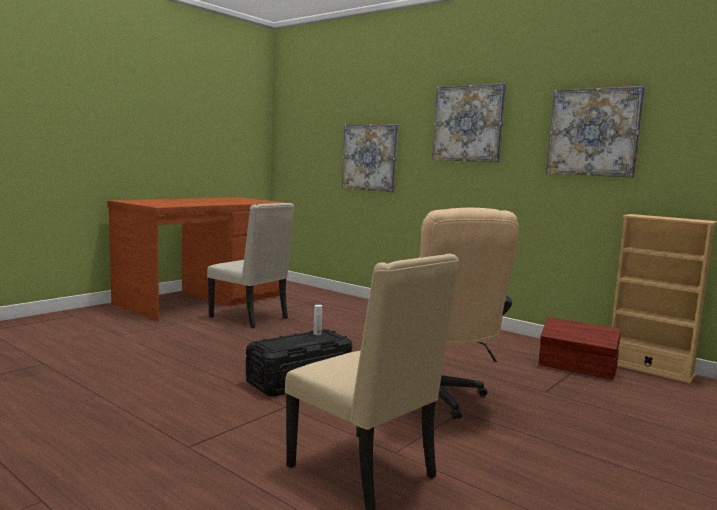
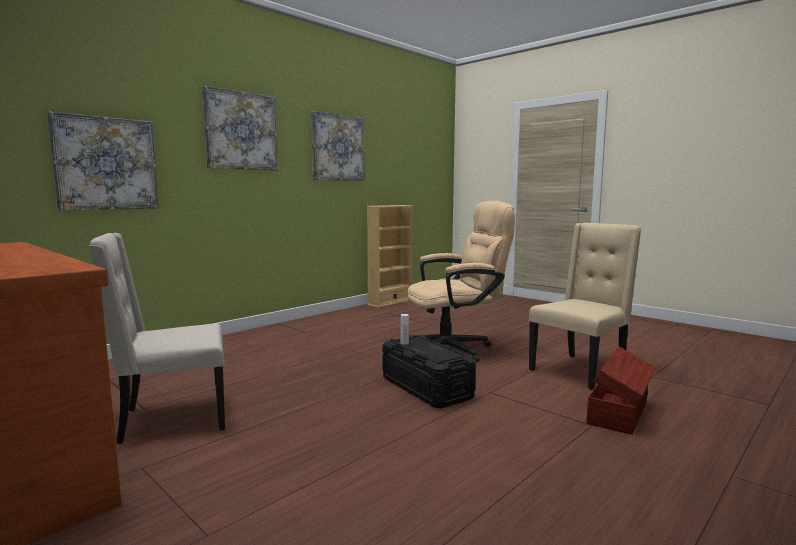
camera: 85 degrees left, 0 degrees up
(251, 318) = (172, 419): beige chair -> beige chair turned 150 degrees counterclockwise
(577, 368) = (387, 313): brown storage box -> brown storage box (619, 412)

